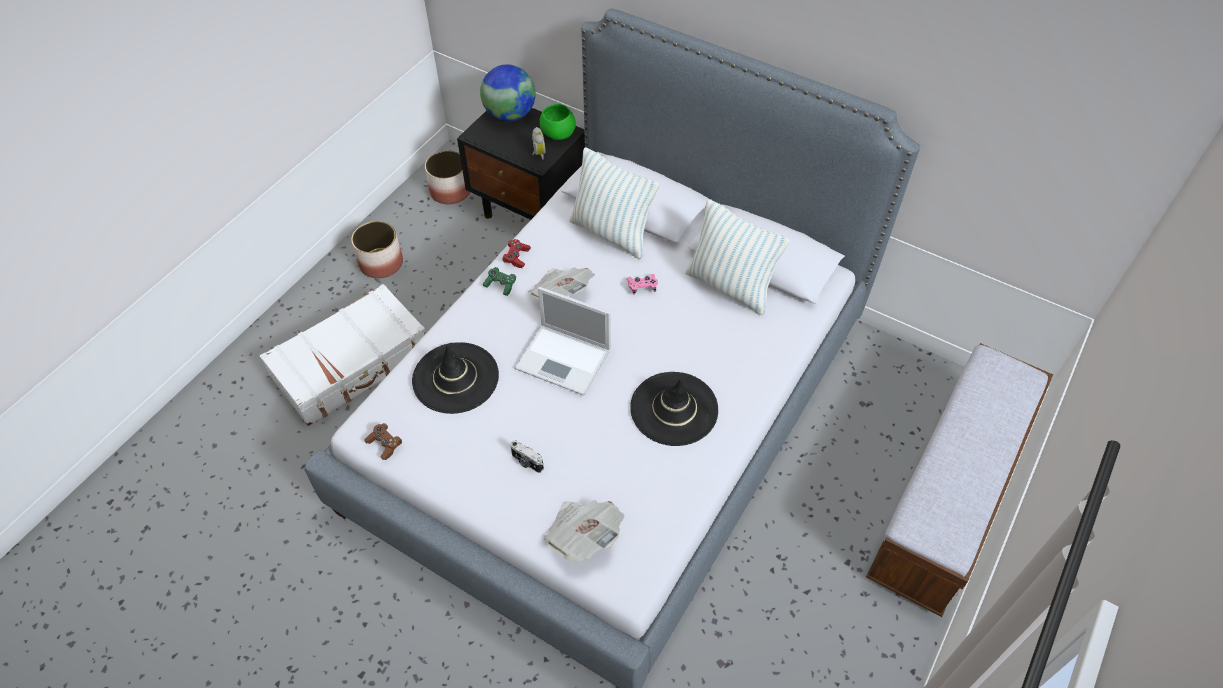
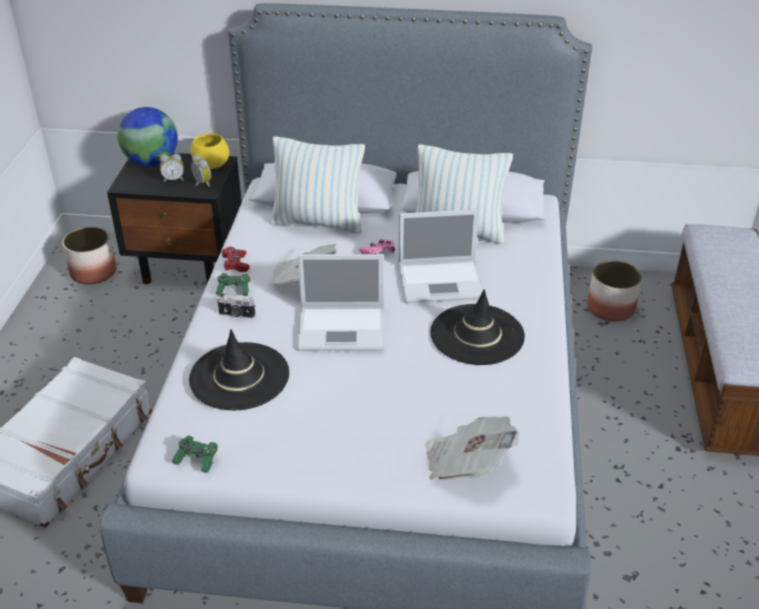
camera: 25 degrees left, 15 degrees down
(381, 263) = (50, 353): planter -> planter (611, 308)
(385, 444) = (197, 459): brown game controller -> green game controller
(517, 141) = (173, 179): none -> alarm clock
(527, 462) = (364, 424): camera -> camera (237, 315)
(558, 133) = (211, 165): green bowl -> yellow bowl
(680, 339) = (442, 281): none -> laptop

